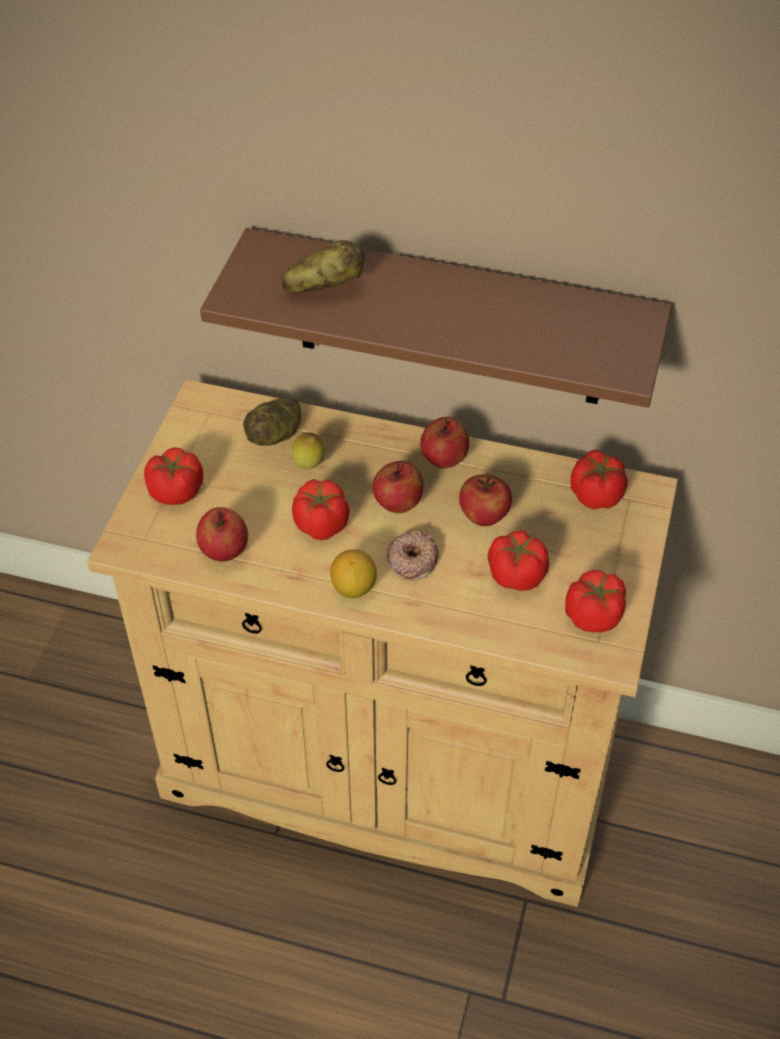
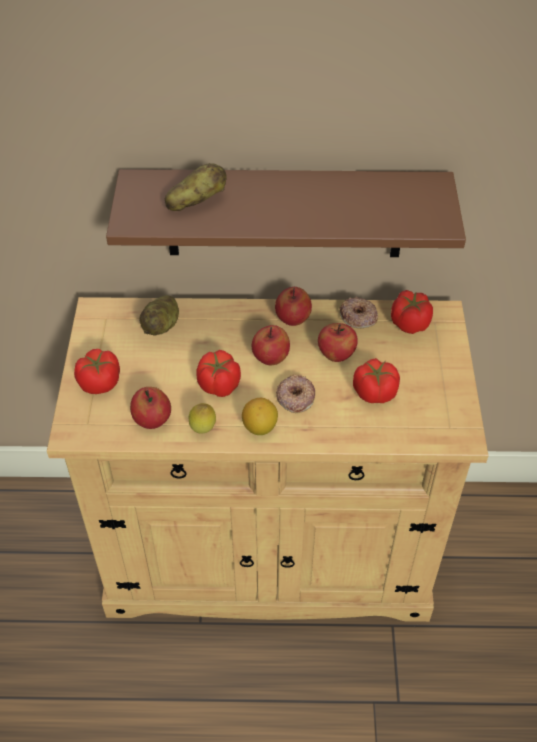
camera: 15 degrees left, 0 degrees up
(309, 467) = (195, 344): lemon -> lemon (203, 430)
(530, 472) = (358, 316): none -> donut
(594, 615) = (439, 410): tomato -> none

